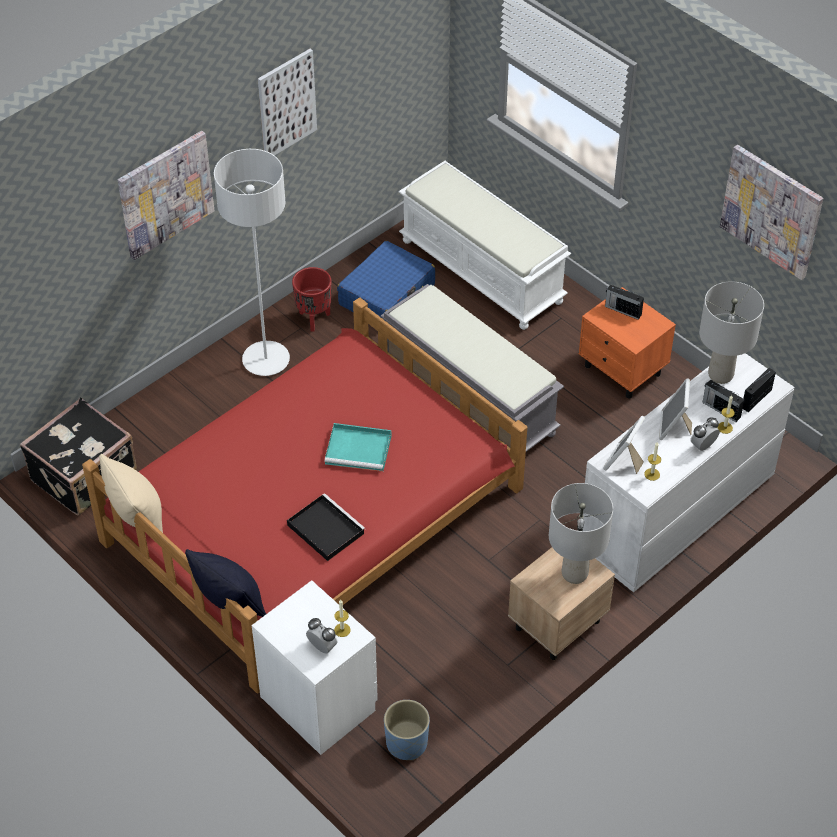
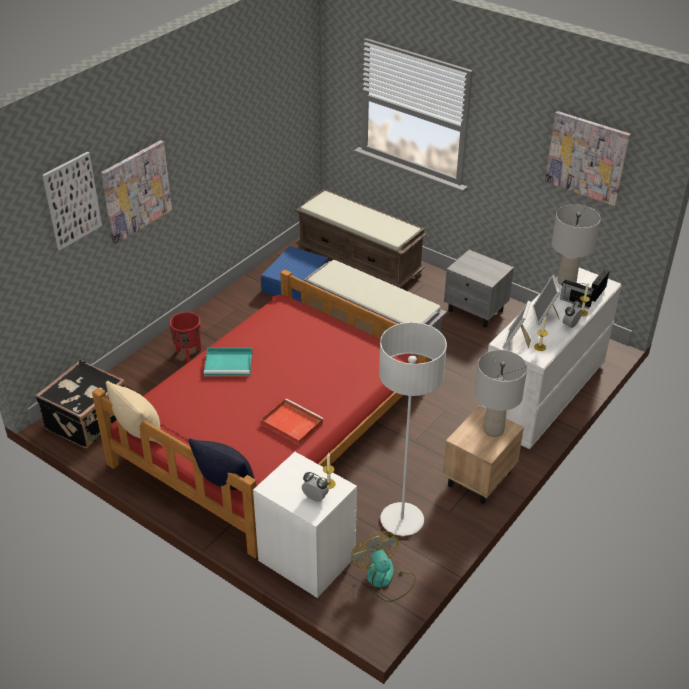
camera: 10 degrees left, 10 degrees down
(266, 360) = (215, 331): grey floor lamp -> grey floor lamp (402, 520)
(286, 103) = (218, 128): picture -> picture (72, 200)
(313, 319) = (245, 302): red planter -> red planter (188, 354)
(324, 528) = (291, 423): black tray -> red tray
(359, 449) = (305, 368): turquoise tray -> turquoise tray (229, 364)
(406, 743) = (384, 579): blue planter -> fan
(483, 271) = (360, 262): white bench -> brown bench
(622, 310) = (474, 262): radio -> none
(623, 370) = (476, 311): orange nightstand -> grey nightstand

